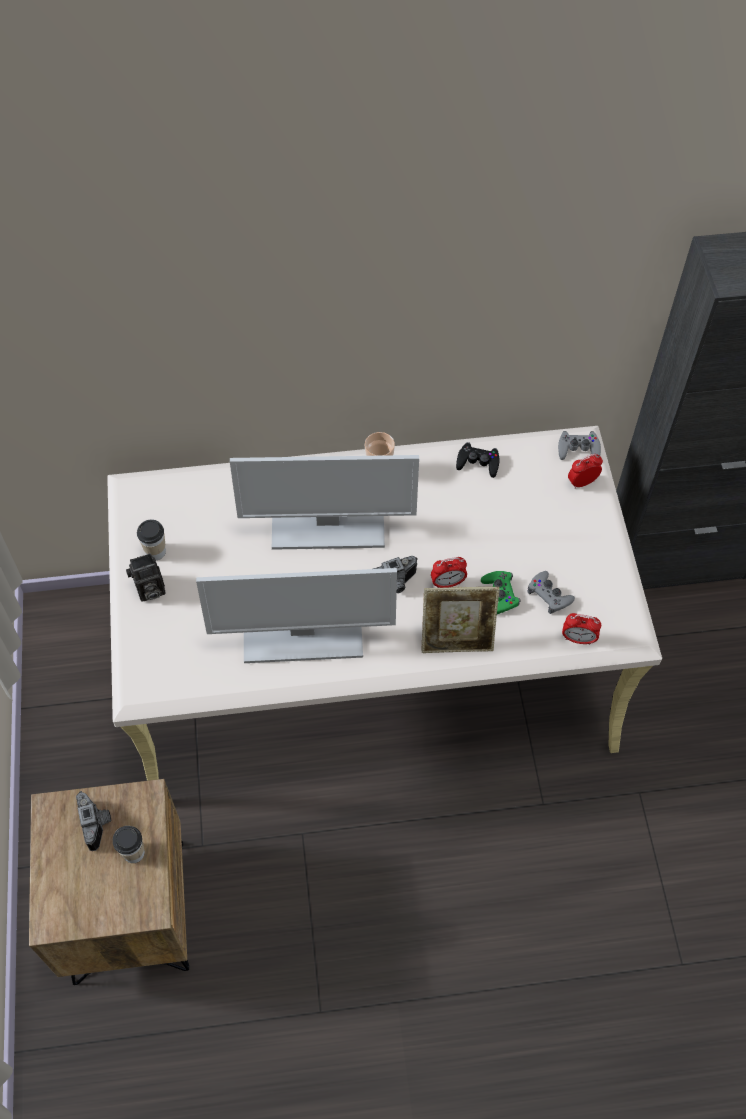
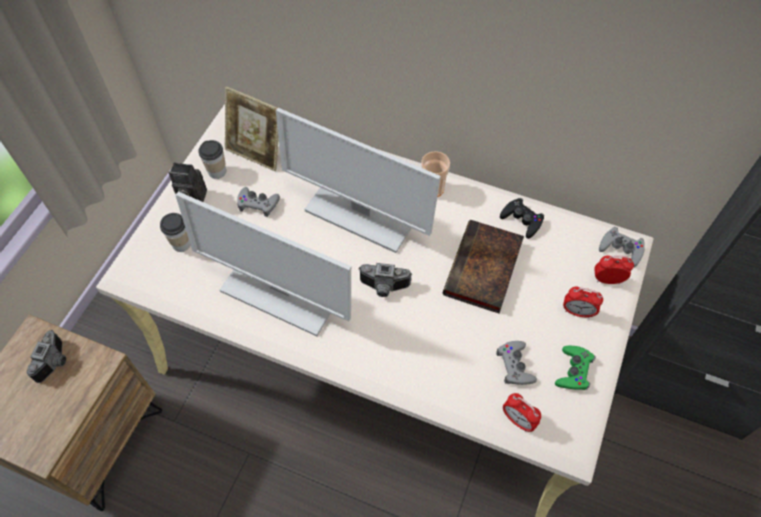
camera: 30 degrees right, 0 degrees up
(133, 852) = (63, 400): cup -> cup (181, 243)
(220, 564) = (258, 204): none -> grey game controller
(447, 583) = (430, 309): alarm clock -> alarm clock (577, 312)
(457, 639) = (406, 363): picture frame -> picture frame (256, 152)
(472, 526) = (483, 271): none -> book
(500, 595) = (470, 342): green game controller -> green game controller (574, 370)

